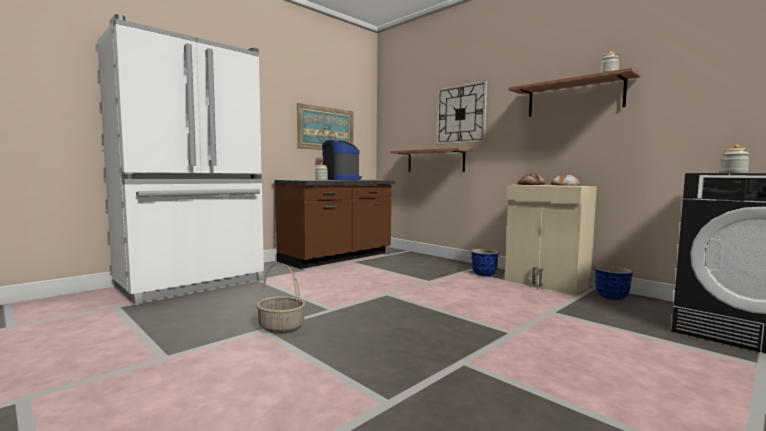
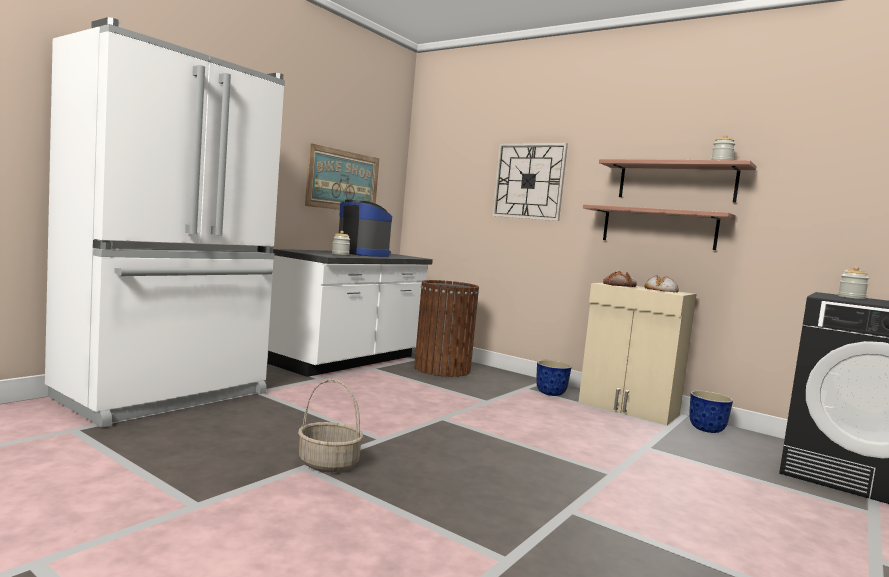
camera: 10 degrees left, 0 degrees up
(337, 258) = (349, 361): brown counter -> white counter
(404, 261) = (442, 369): none -> brown trash can
(435, 161) = (488, 238): shelf -> shelf (658, 227)

